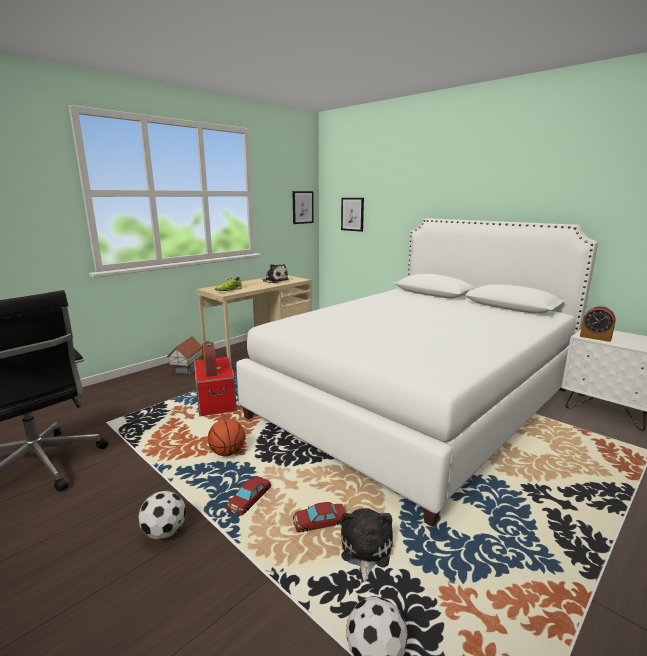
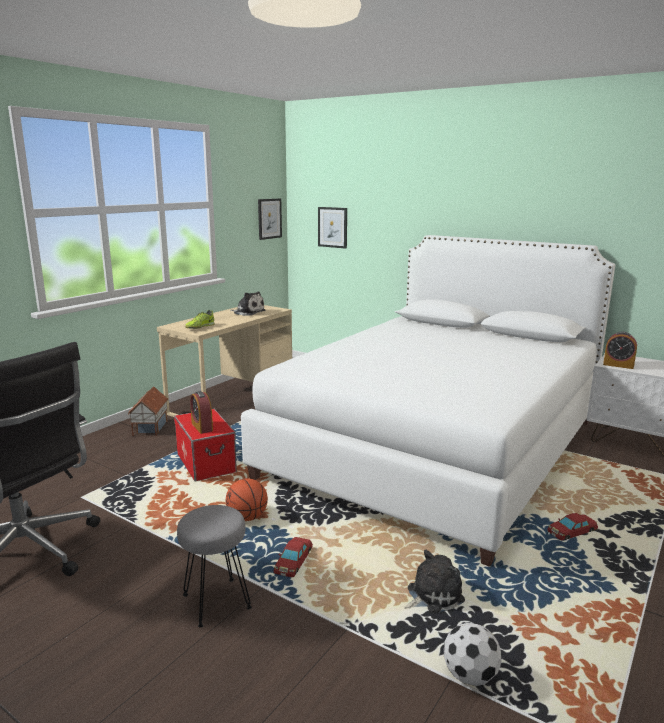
camera: 10 degrees left, 0 degrees up
(164, 532) = (215, 602): football -> grey stool
(320, 521) = (377, 574): red toy car -> red toy car (571, 531)
(365, 551) = (431, 595): plush toy -> plush toy turned 60 degrees clockwise

